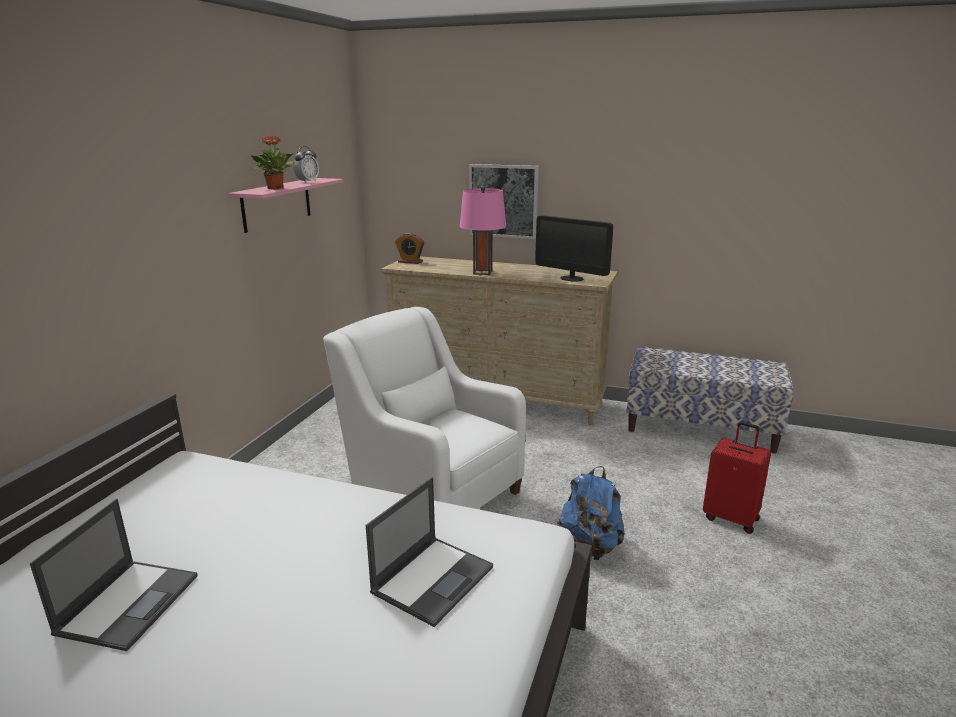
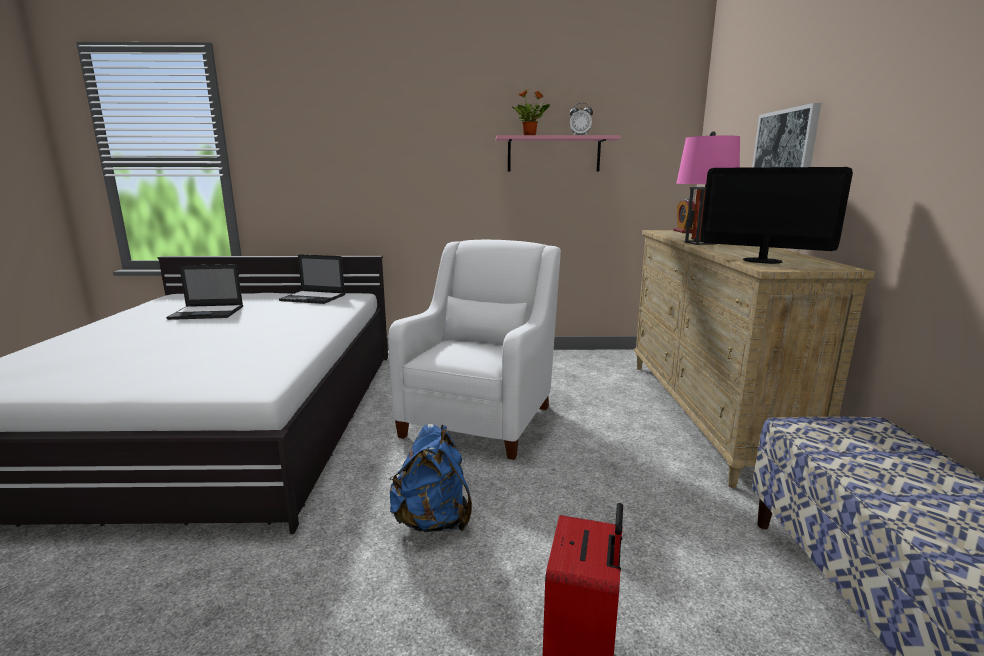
camera: 70 degrees right, 5 degrees down
(433, 578) = (201, 363): laptop -> laptop (314, 297)
(572, 278) = (762, 261): monitor -> monitor turned 105 degrees clockwise

